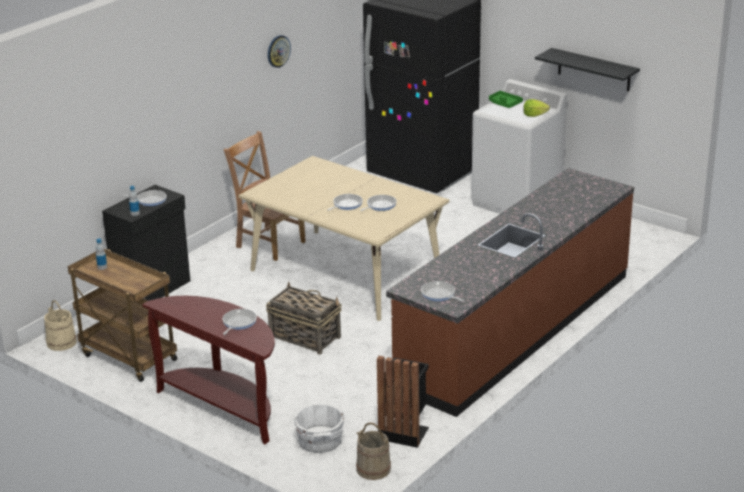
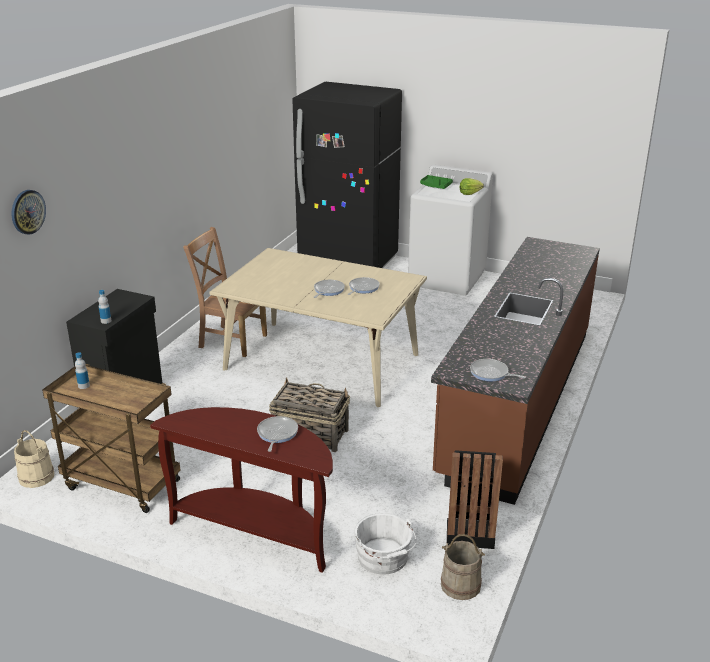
camera: 15 degrees left, 0 degrees up
(150, 200) = (117, 305): frying pan -> none
(278, 51) = (219, 146): wall clock -> wall clock (27, 211)
(594, 70) = (520, 147): black shelf -> none

